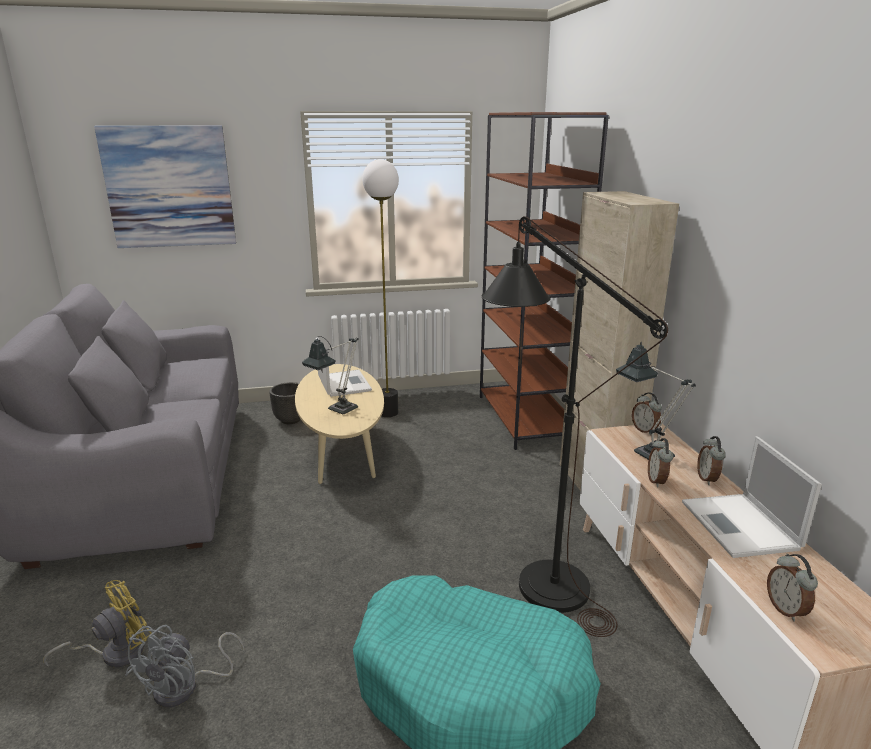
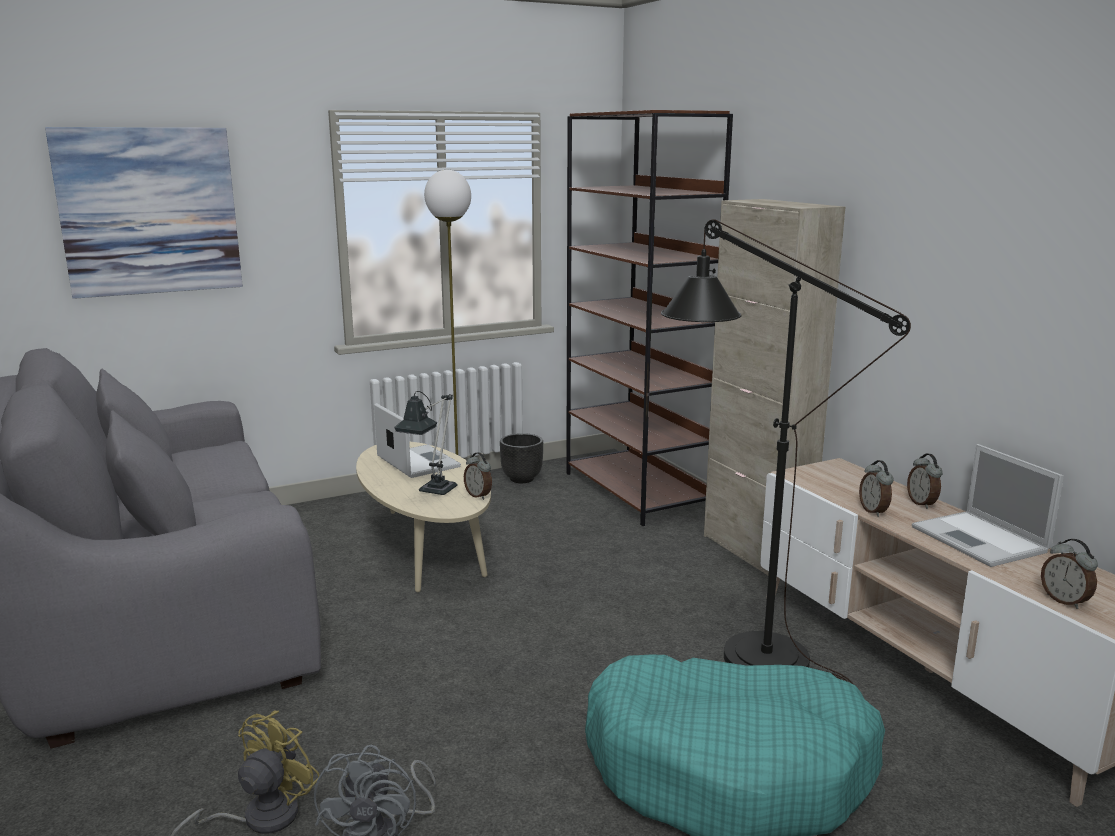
camera: 15 degrees left, 5 degrees down
(291, 420) = (331, 524): black planter -> black planter (522, 479)
(645, 430) = (829, 467): alarm clock -> alarm clock (479, 495)
(647, 451) = (845, 486): table lamp -> none

